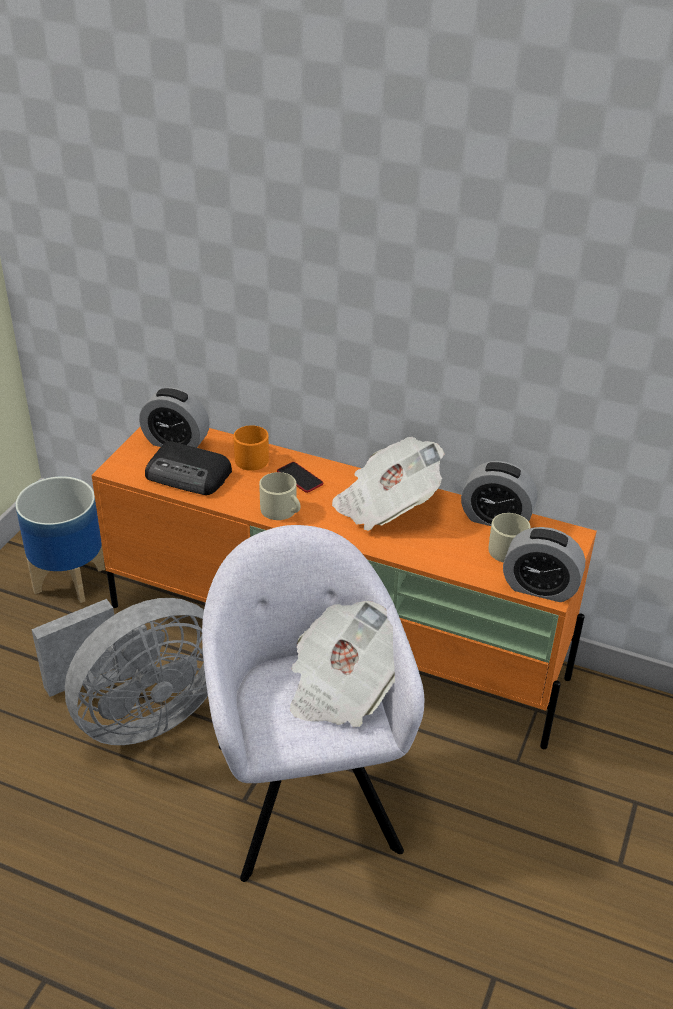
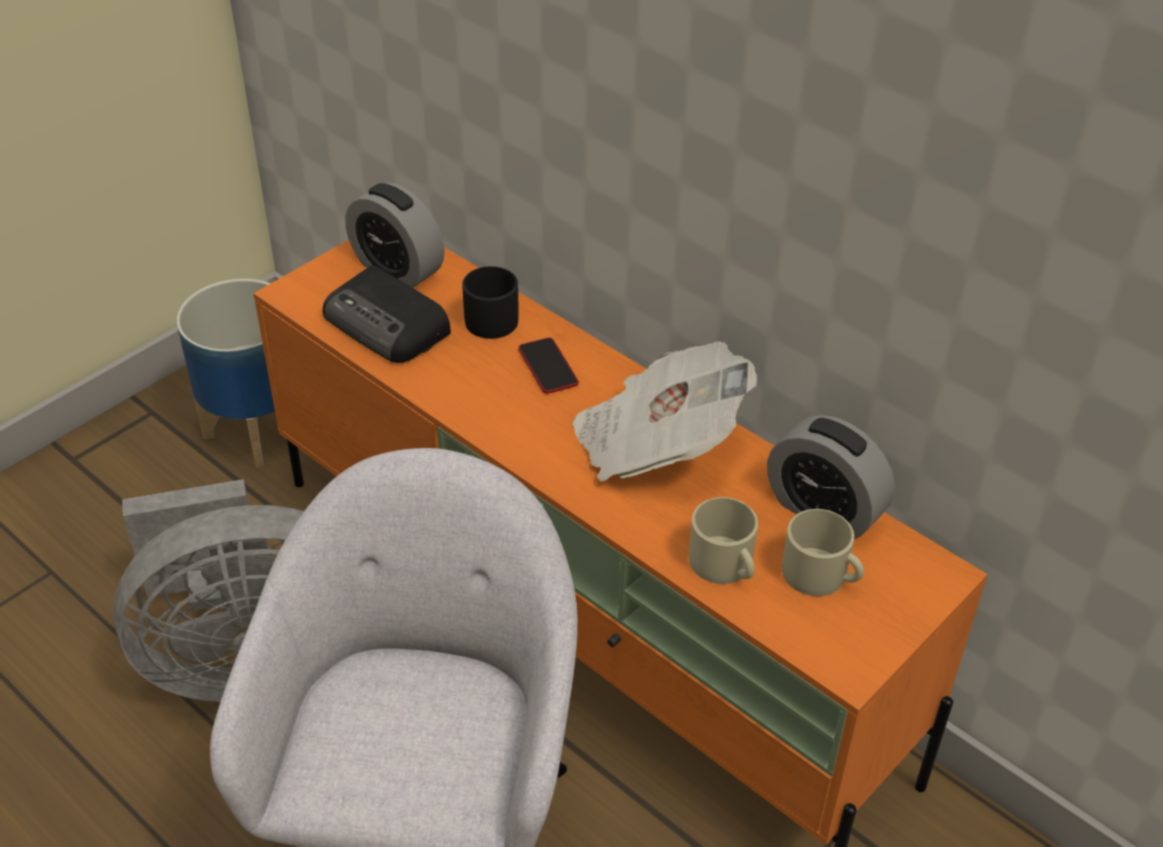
camera: 20 degrees right, 5 degrees up
(252, 457) = (495, 317): orange mug -> black mug
(282, 511) = (492, 414): beige mug -> beige mug (725, 565)
(342, 687) = (465, 726): newspaper -> none
(540, 588) = (835, 653): alarm clock -> none

